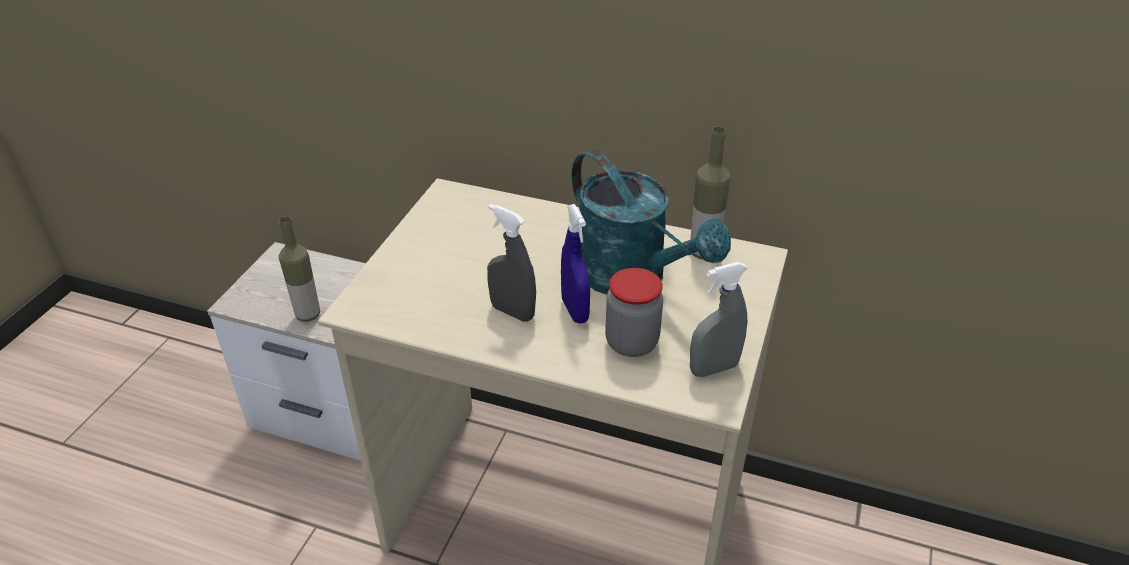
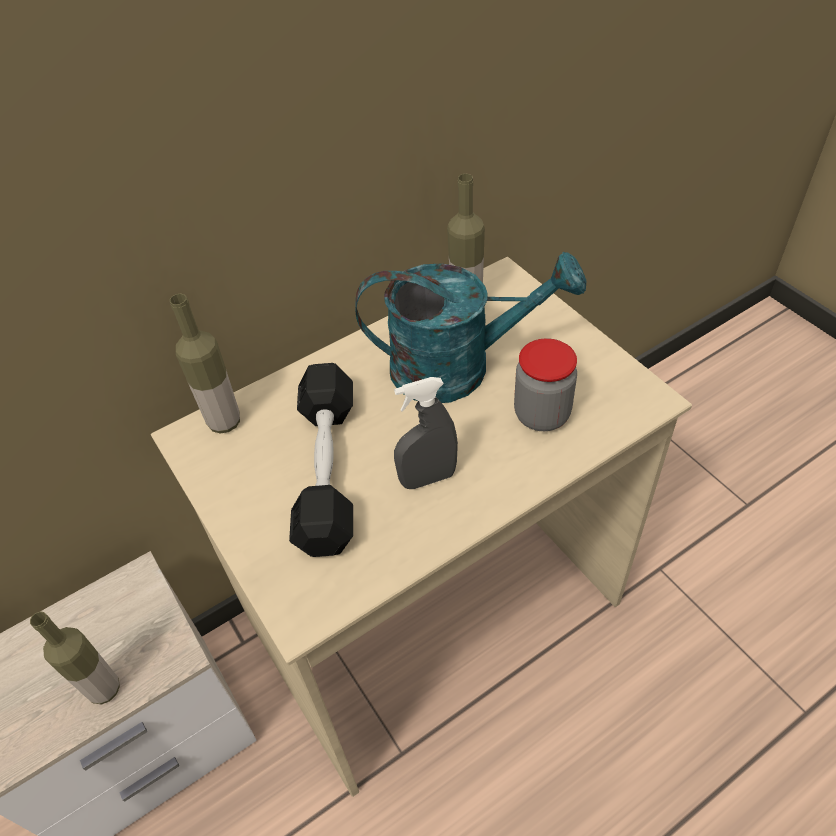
camera: 50 degrees left, 10 degrees up
(473, 200) = (224, 422): none -> bottle
(476, 263) = (327, 470): none -> black dumbbell
(575, 310) = (466, 431): blue spray bottle -> none
(713, 368) = (614, 380): grey spray bottle -> none

